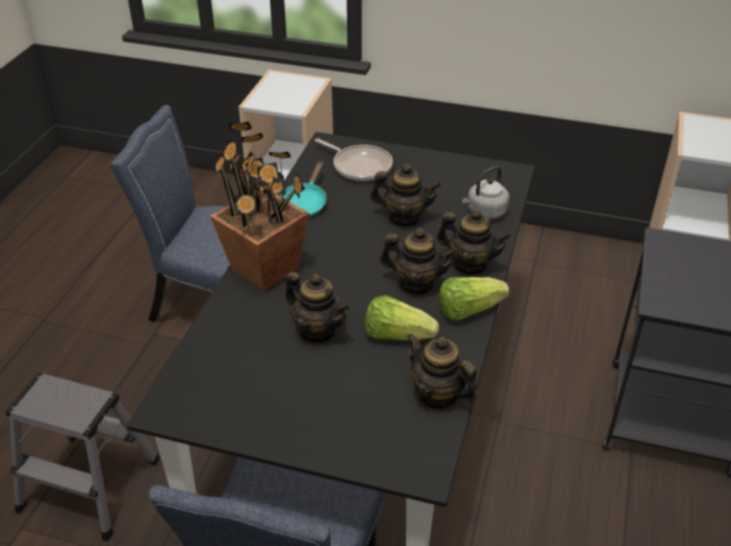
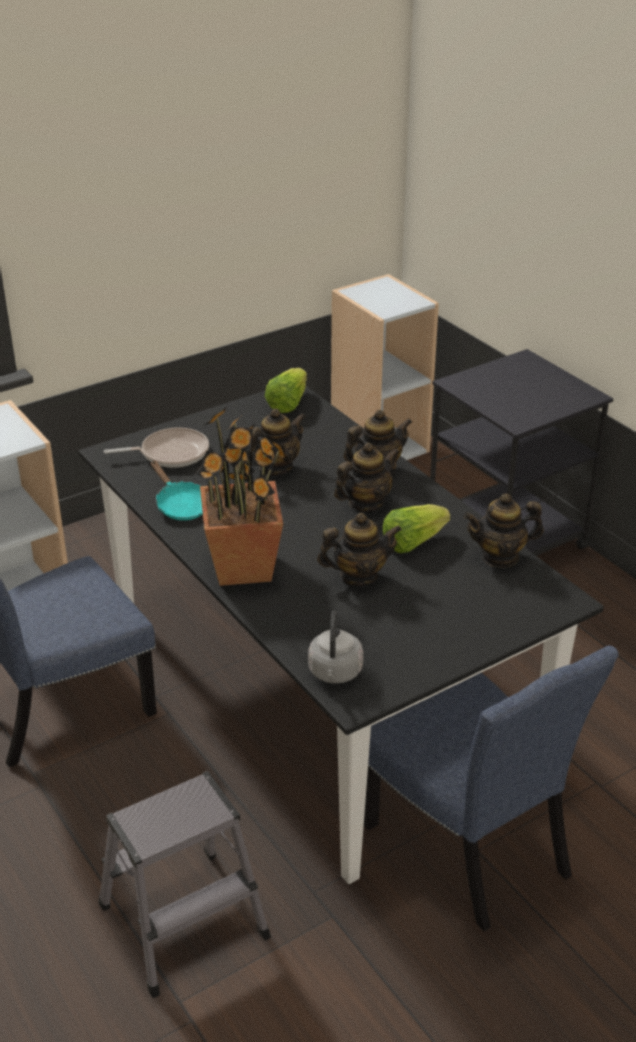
camera: 50 degrees left, 5 degrees down
(468, 310) = (427, 497): lettuce -> lettuce (287, 403)
(484, 212) = (324, 430): grey kettle -> grey kettle (335, 673)

